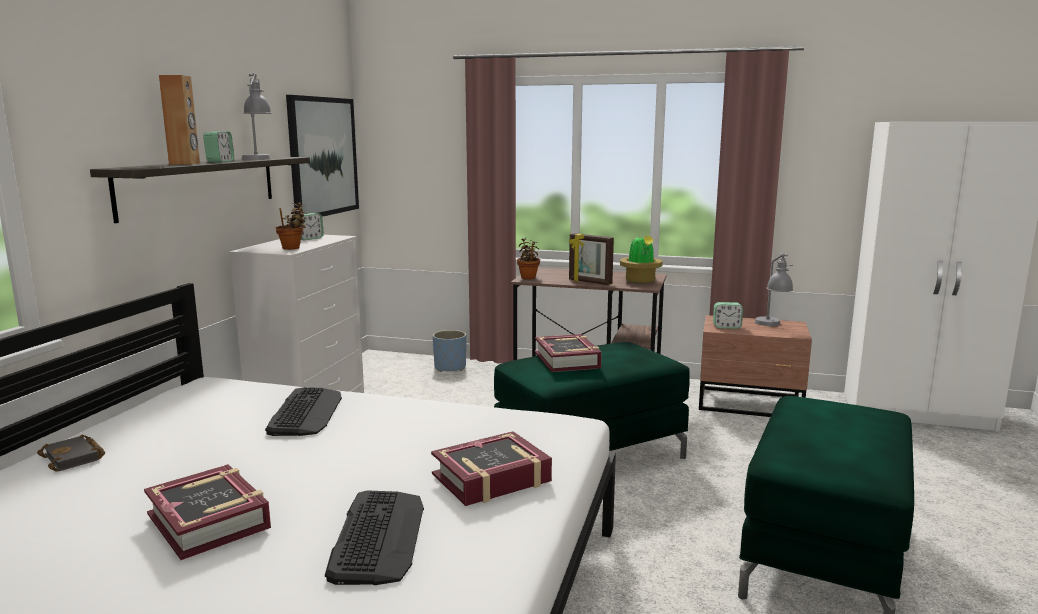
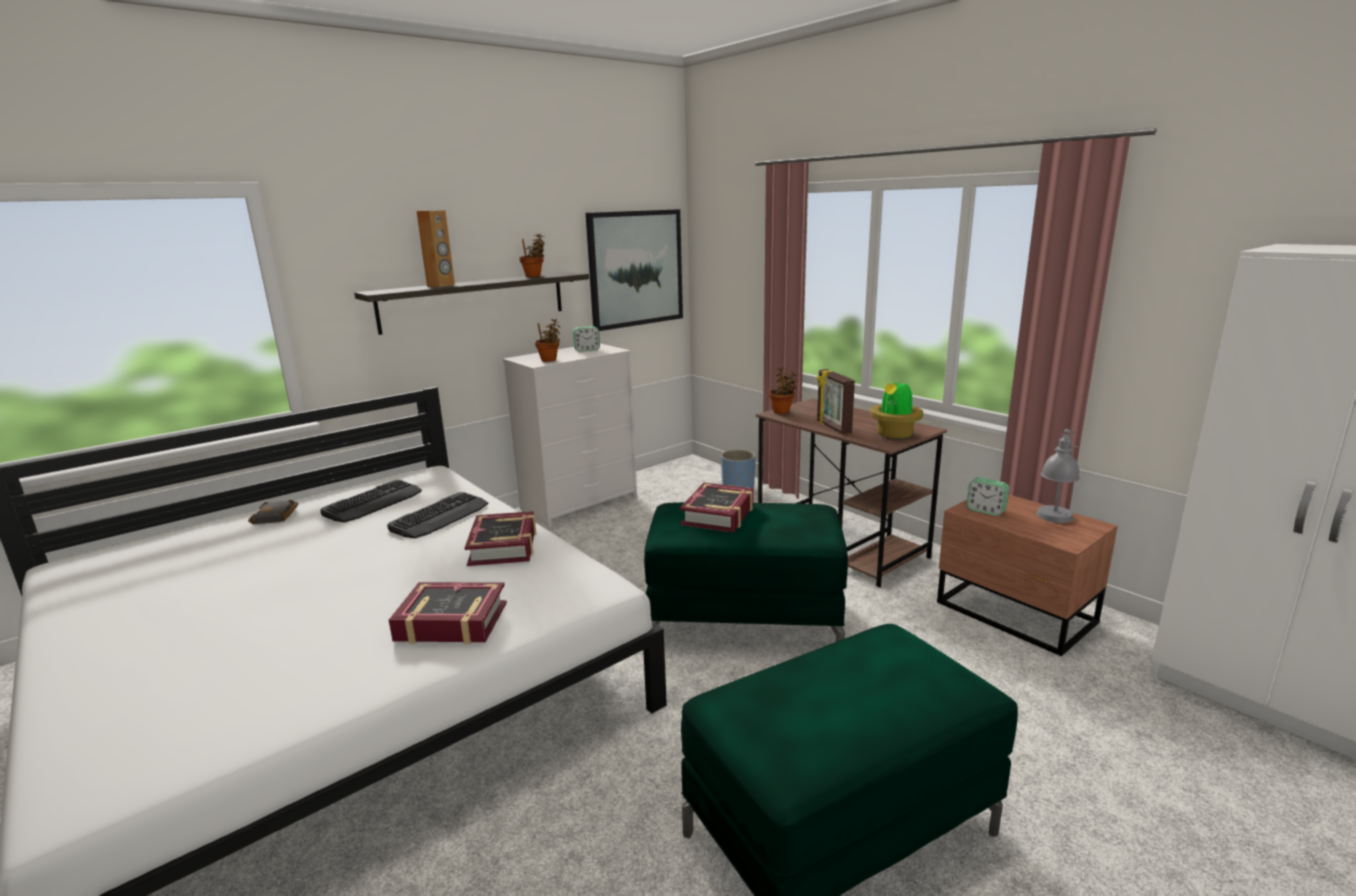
camera: 35 degrees right, 5 degrees up
(209, 521) = (252, 592): book -> book (504, 546)
(220, 161) = (481, 282): alarm clock -> none
(258, 158) = (534, 276): grey table lamp -> potted plant
(378, 536) = (307, 644): keyboard -> keyboard (373, 502)

